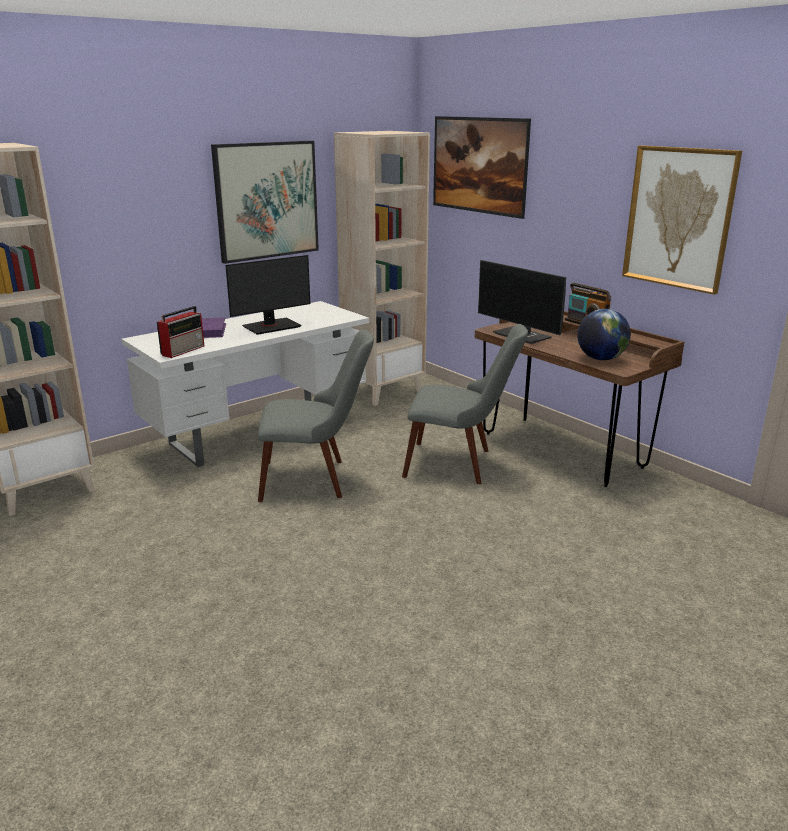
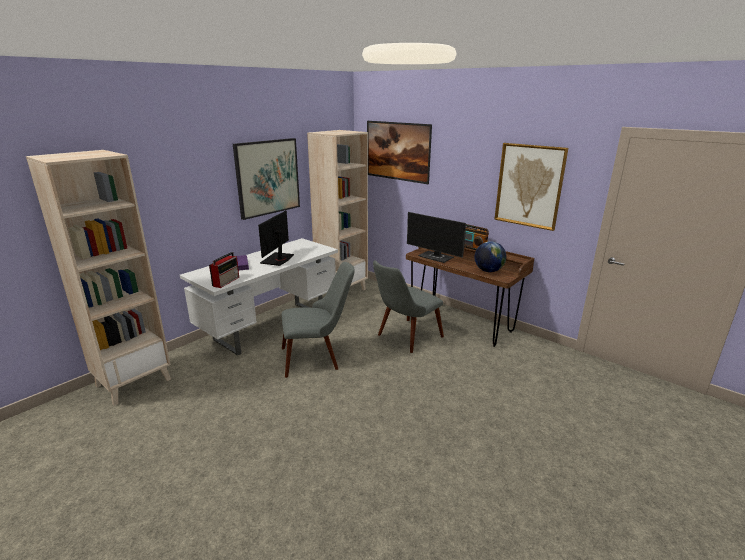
camera: 10 degrees left, 0 degrees up
(271, 326) = (278, 259): monitor -> monitor turned 150 degrees clockwise
(460, 464) = (404, 338): grey chair -> grey chair turned 135 degrees clockwise

